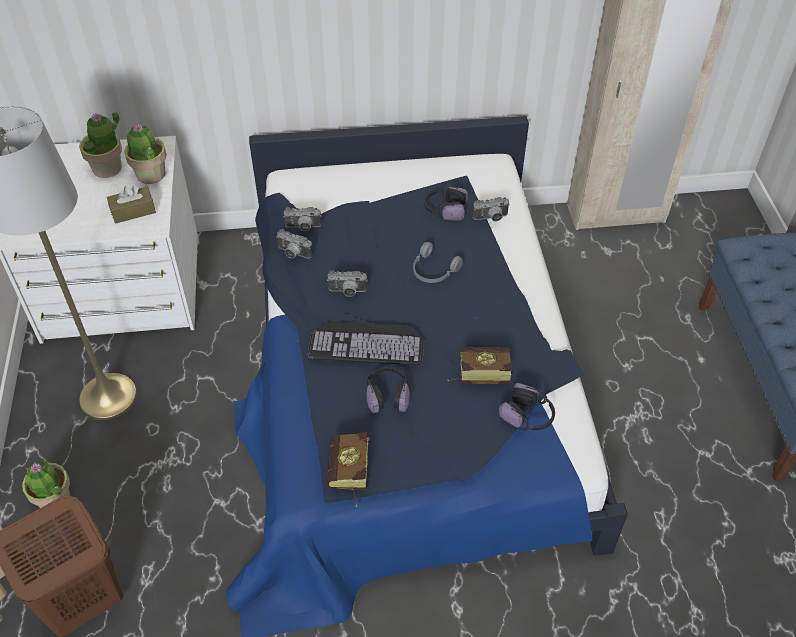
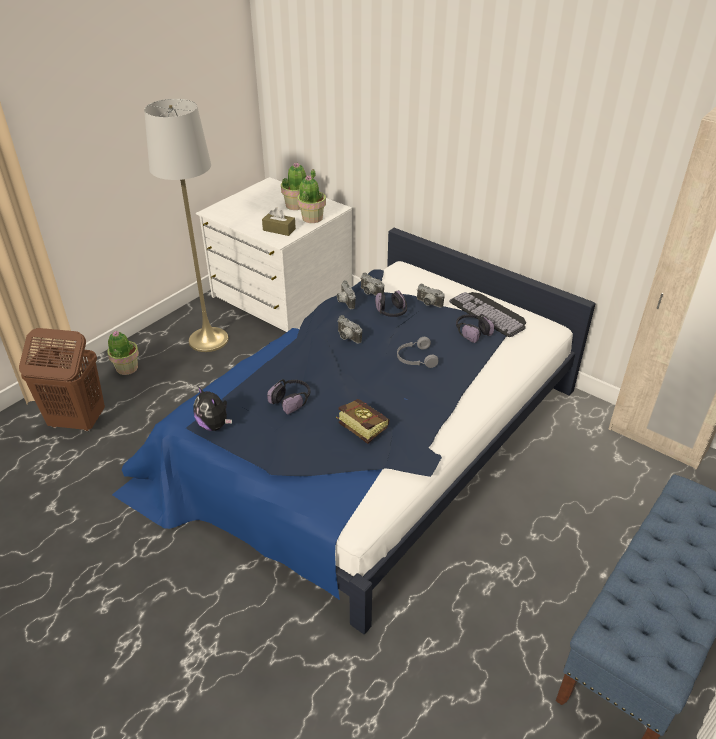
camera: 45 degrees right, 10 degrees down
(349, 477) = (214, 425): book -> plush toy
(368, 342) = (319, 368): keyboard -> keyboard (490, 313)
(491, 218) = (497, 354): camera -> camera (428, 304)
(527, 416) = (355, 470): headphones -> headphones (391, 312)

